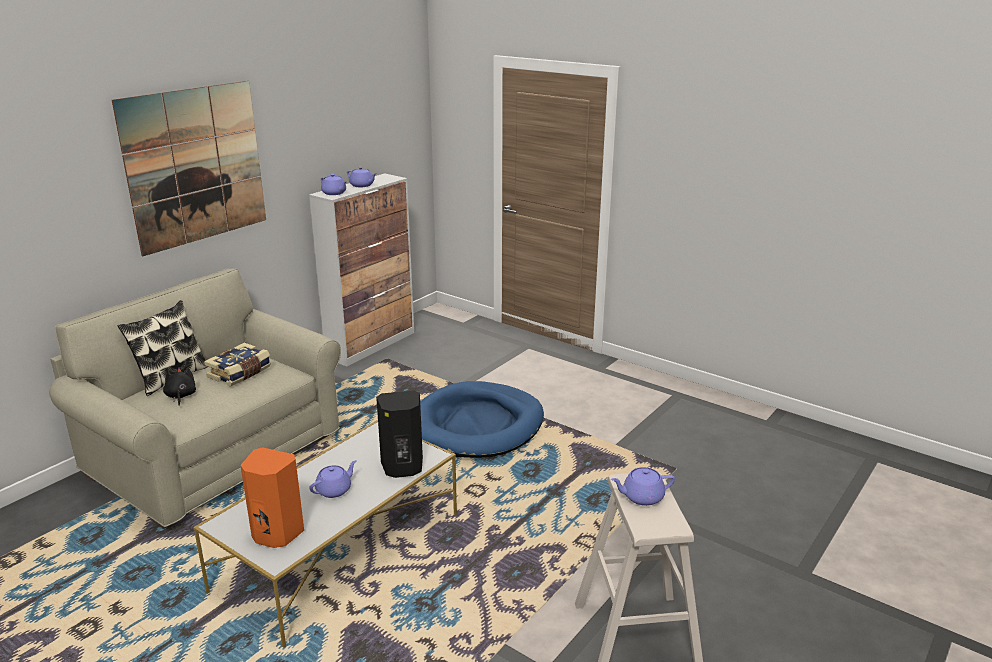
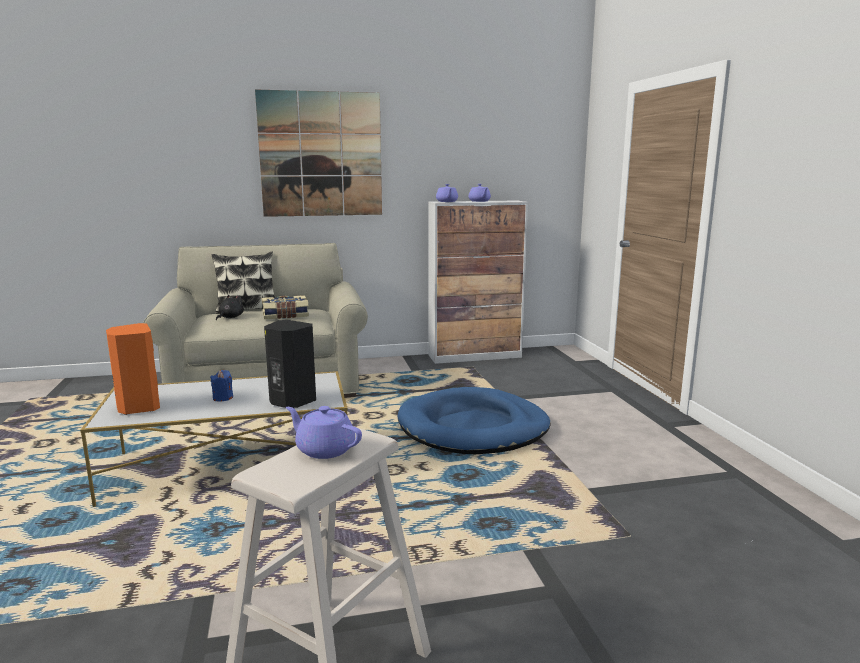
camera: 40 degrees right, 10 degrees down
(334, 490) = (223, 398): purple teapot -> blue candle

